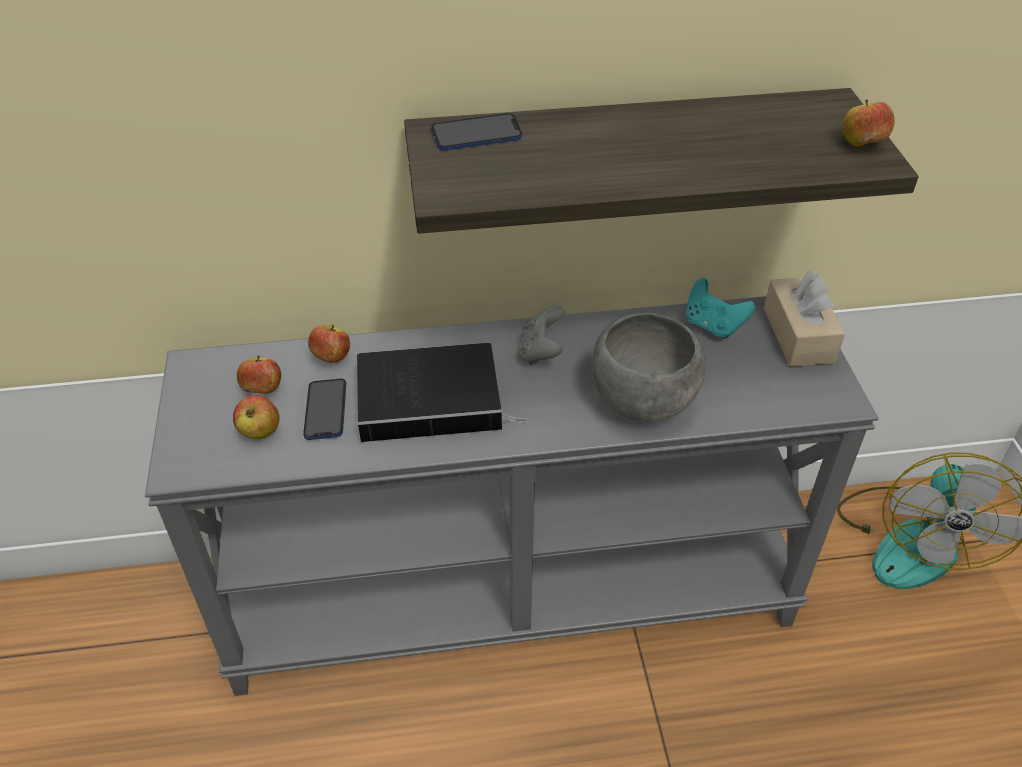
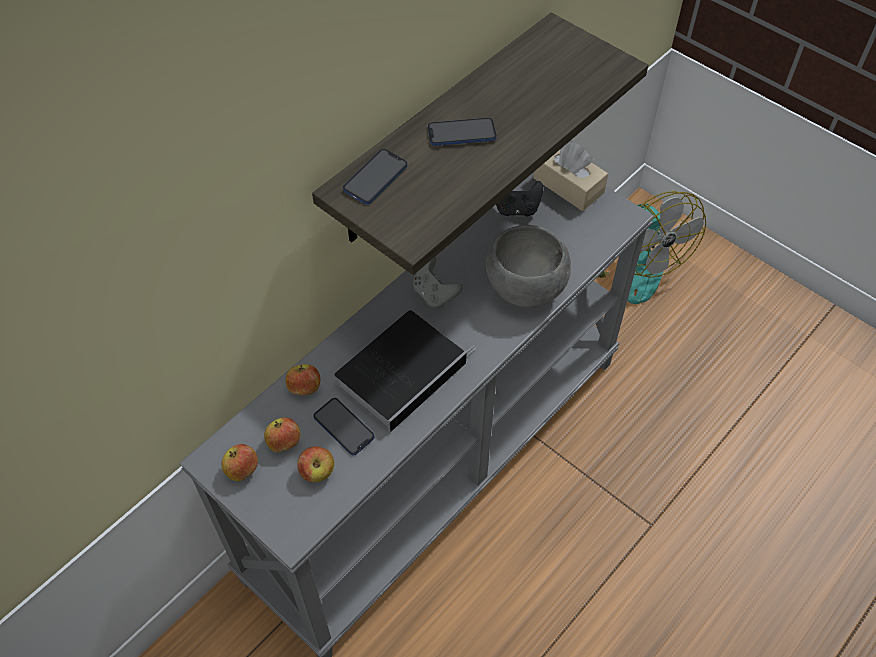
camera: 40 degrees left, 10 degrees up
(611, 139) = (461, 133): none -> phone
(713, 325) = (516, 209): turquoise game controller -> black game controller
(862, 144) = (600, 56): apple -> apple (242, 470)

